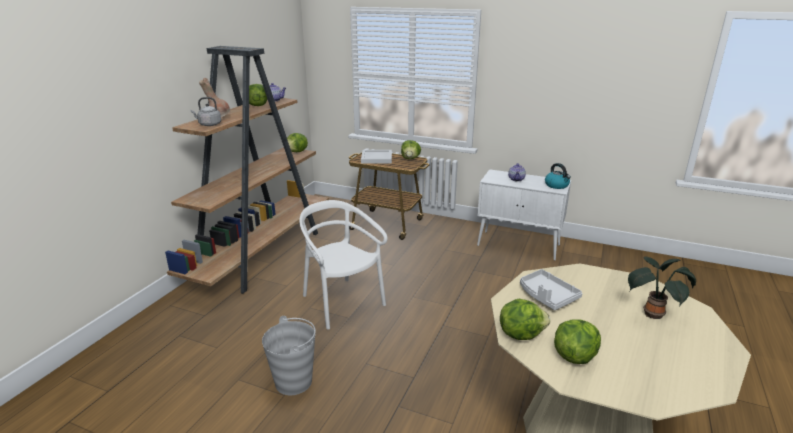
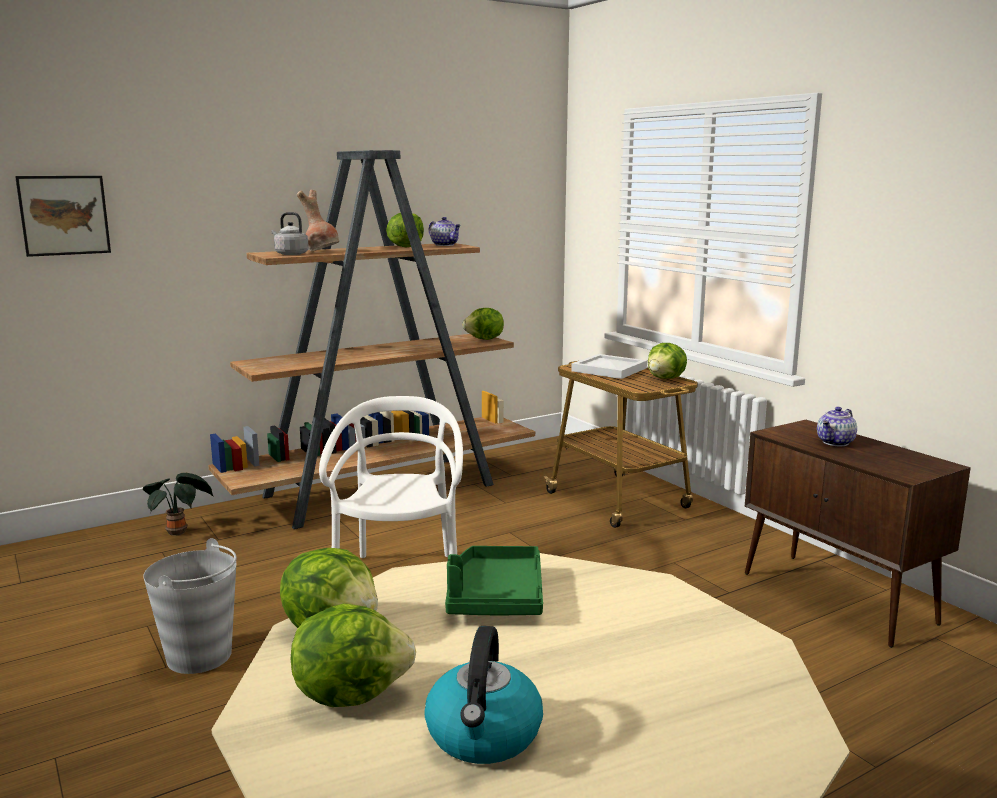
camera: 35 degrees right, 10 degrees down
(46, 124) = (64, 215): none -> picture
(519, 245) = (838, 598): white cabinet -> brown cabinet
(547, 296) = (495, 597): grey tray -> green tray
(557, 185) = (915, 468): kettle -> kettle (484, 735)
(653, 313) = (661, 701): potted plant -> potted plant (179, 532)

